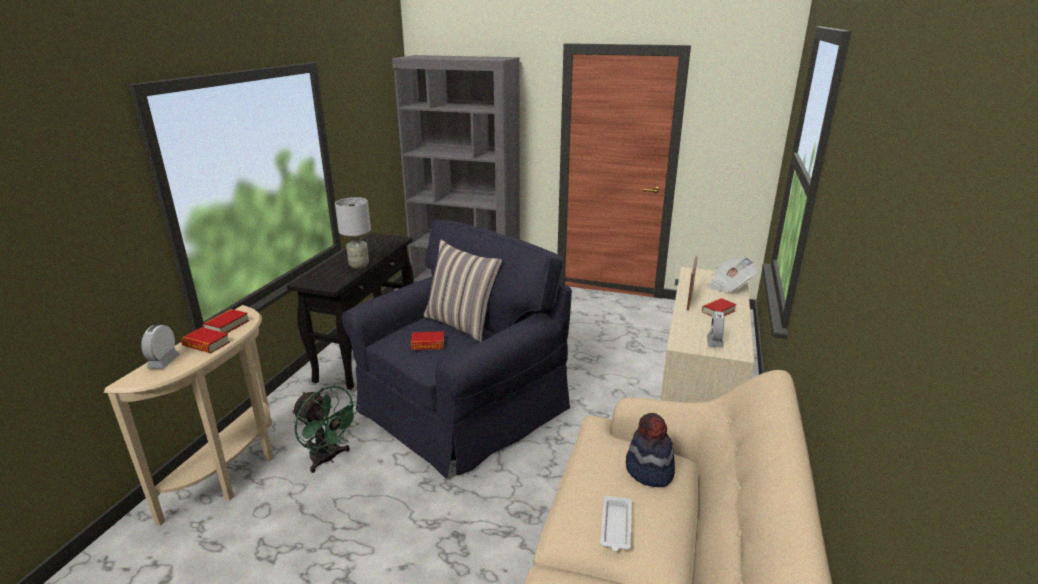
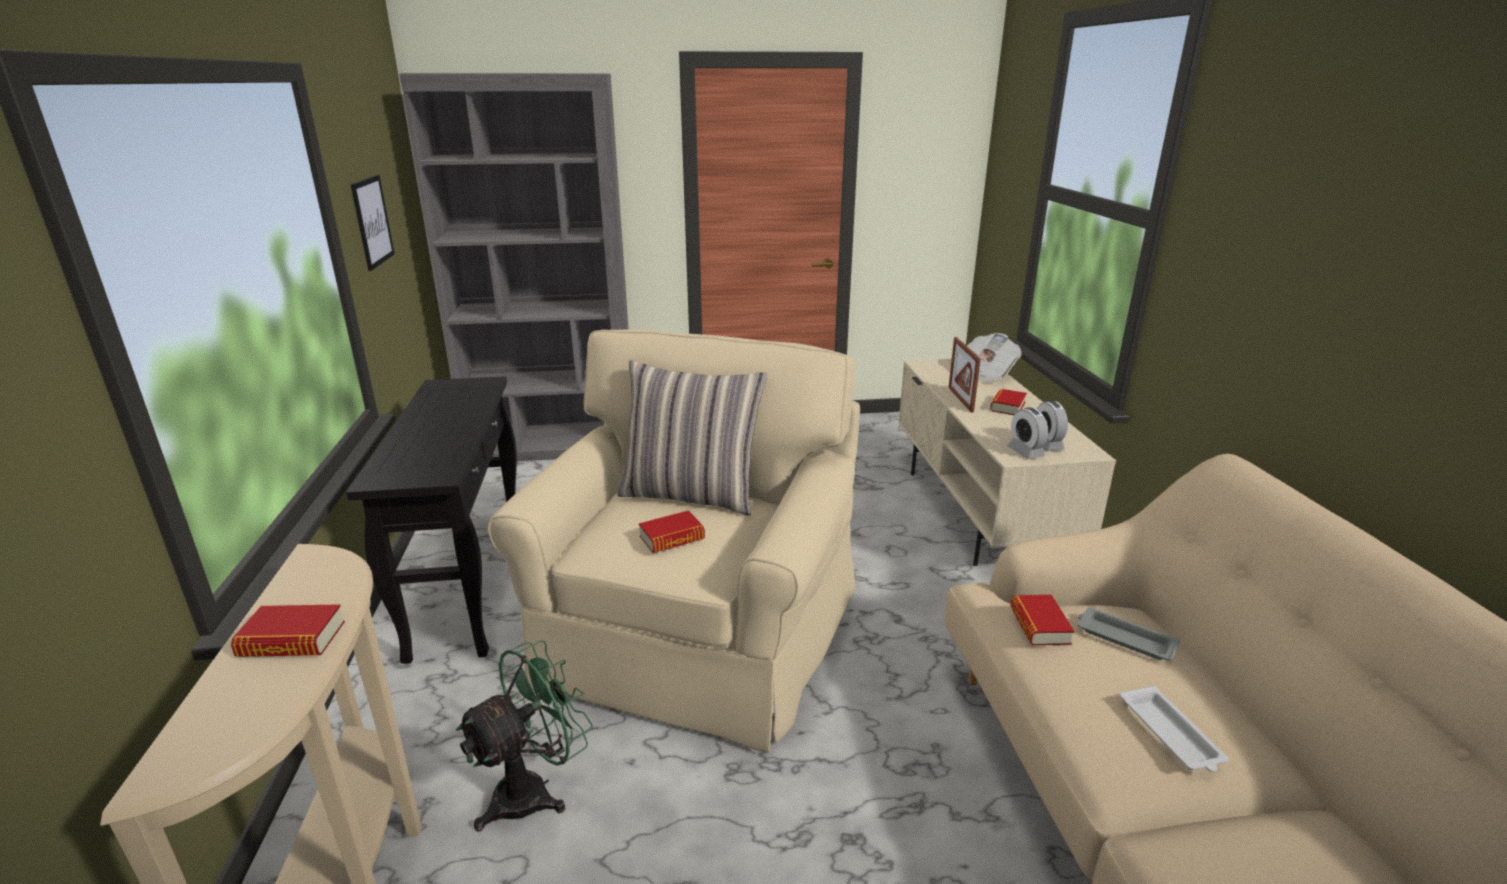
camera: 25 degrees left, 0 degrees up
(164, 362) = (218, 704): alarm clock -> alarm clock (1025, 452)
(227, 326) = (304, 591): book -> book (1039, 625)
(328, 459) = (534, 790): green fan -> green fan turned 60 degrees counterclockwise
(359, 265) = (457, 433): grey table lamp -> none
(360, 142) = (372, 221): none -> picture
(459, 408) = (694, 635): black armchair -> beige armchair
(649, 471) = (1123, 638): hat -> grey tray

